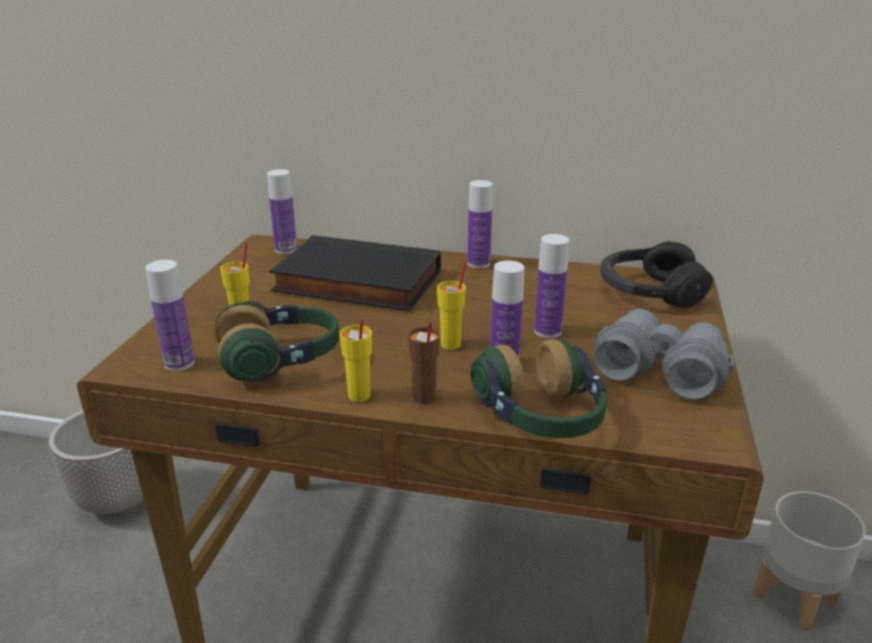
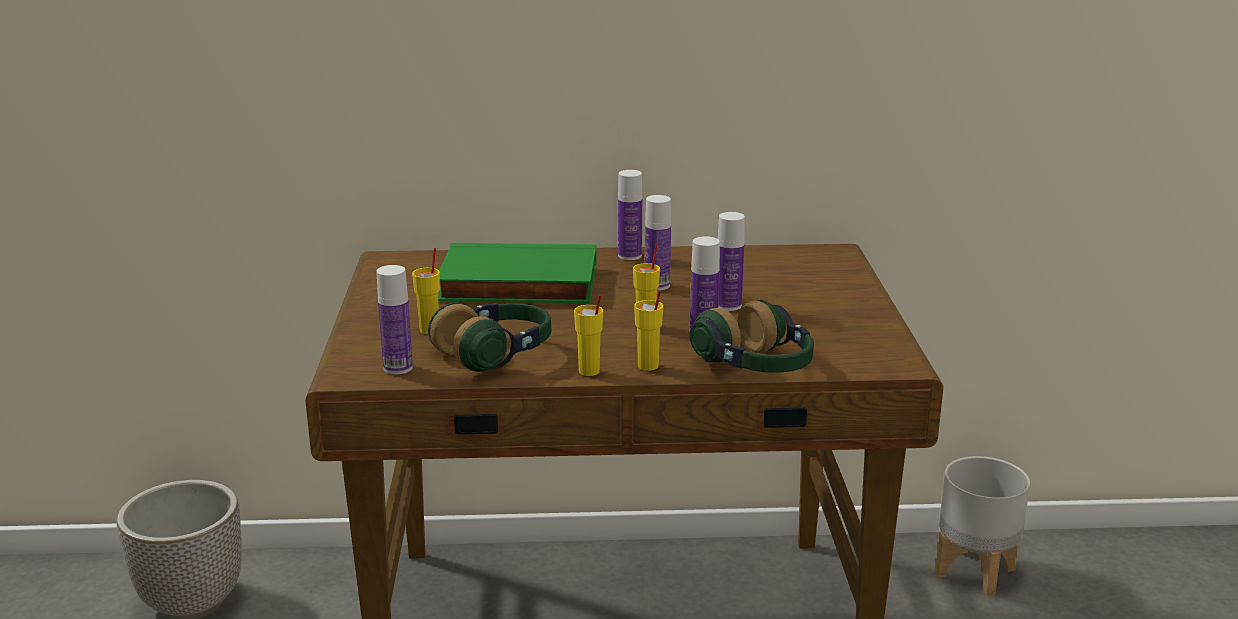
camera: 15 degrees left, 5 degrees down
(286, 249) = (417, 262): bottle -> bottle (657, 285)
(355, 283) = (517, 285): black book -> green book
(424, 398) = (648, 366): brown cup -> yellow cup
(649, 292) = (805, 264): black headphones -> none
(659, 369) = (839, 323): grey binoculars -> none

